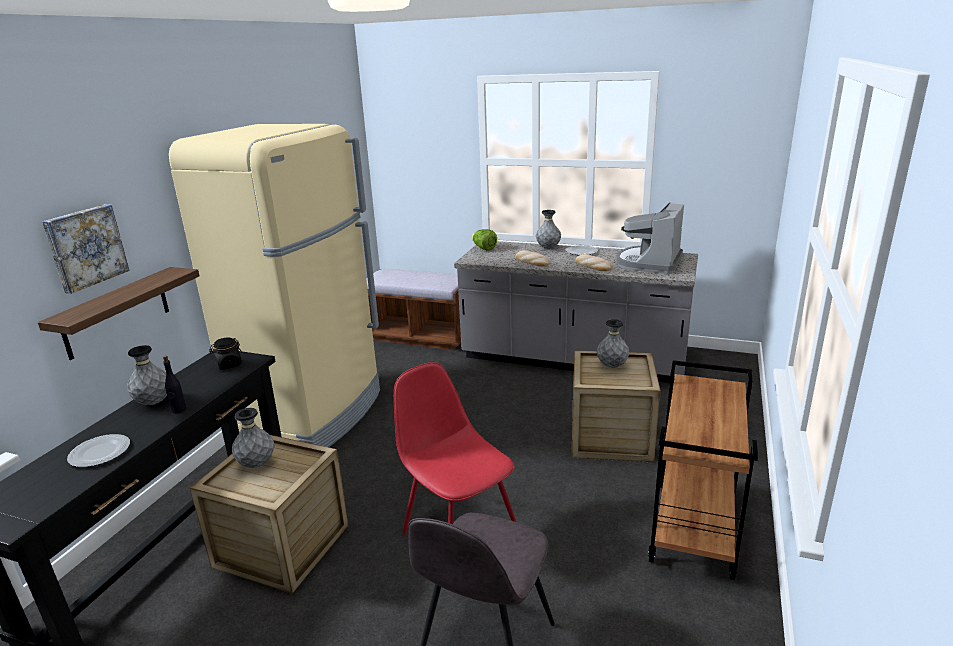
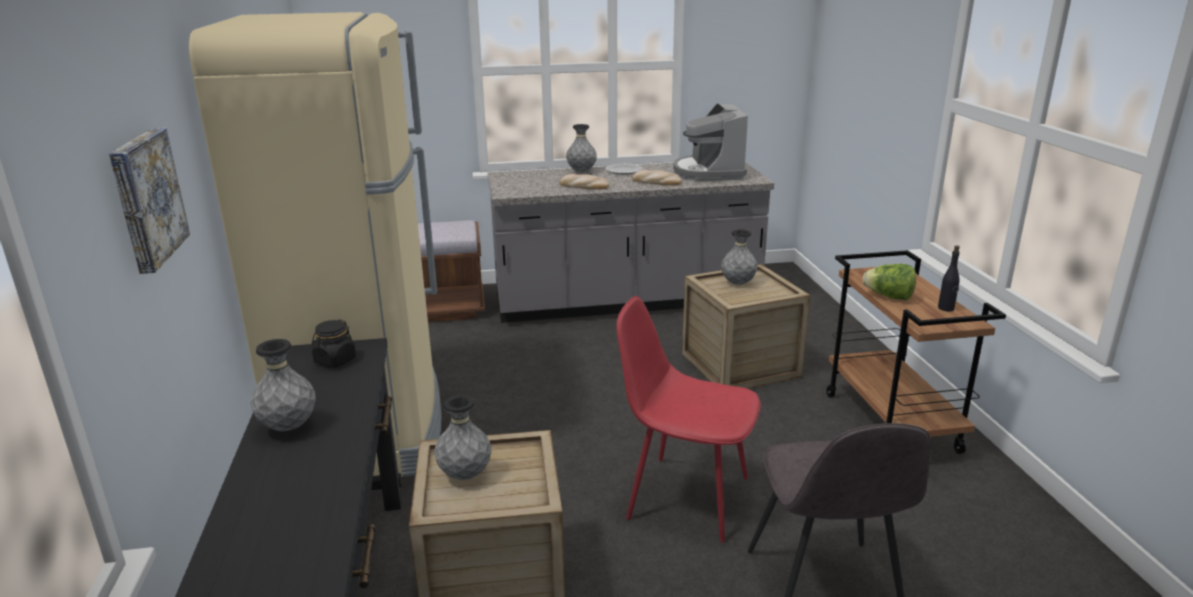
camera: 30 degrees left, 0 degrees up
(99, 453) = (301, 503): plate -> none
(116, 312) = (179, 304): shelf -> none
(179, 410) = (345, 425): black bottle -> black bottle (946, 308)
(484, 248) = (505, 180): lettuce -> lettuce (889, 297)

